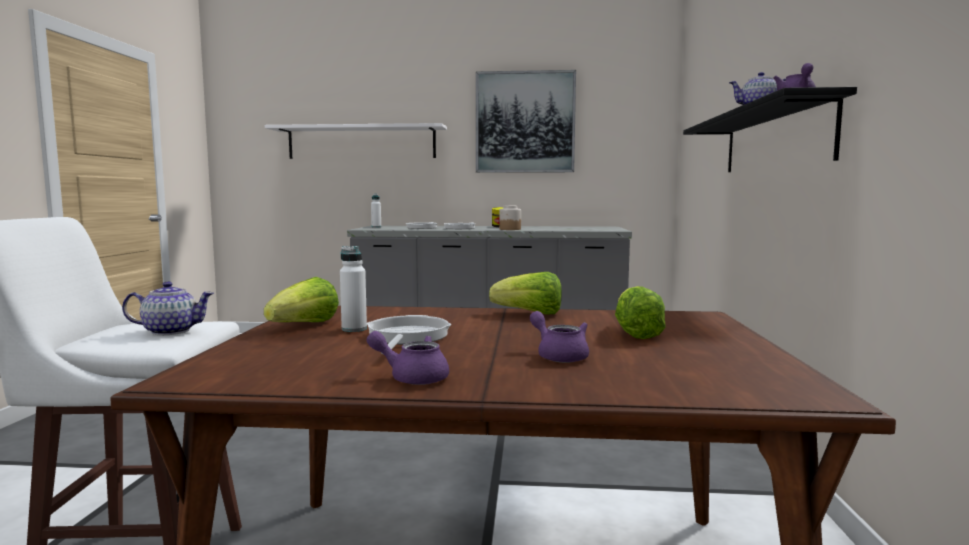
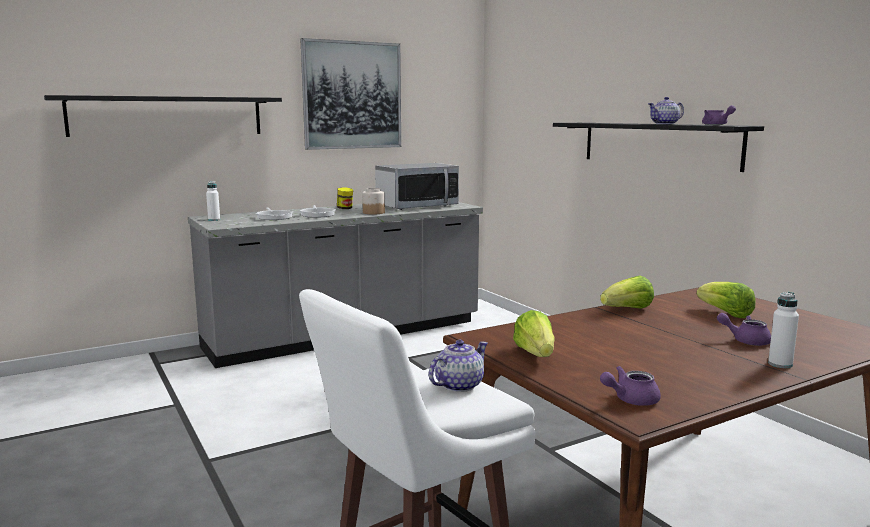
camera: 35 degrees left, 5 degrees up
(354, 329) = (578, 349): white bottle -> white bottle (780, 364)
(361, 142) = (167, 116): white shelf -> black shelf
(406, 337) = (632, 348): frying pan -> none
(412, 377) = (737, 376): purple teapot -> purple teapot (630, 400)
(567, 228) = (417, 206): none -> microwave

